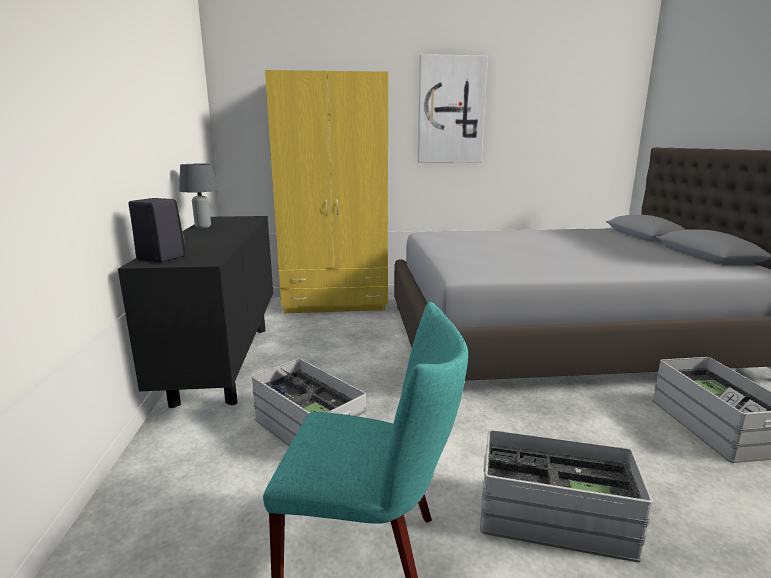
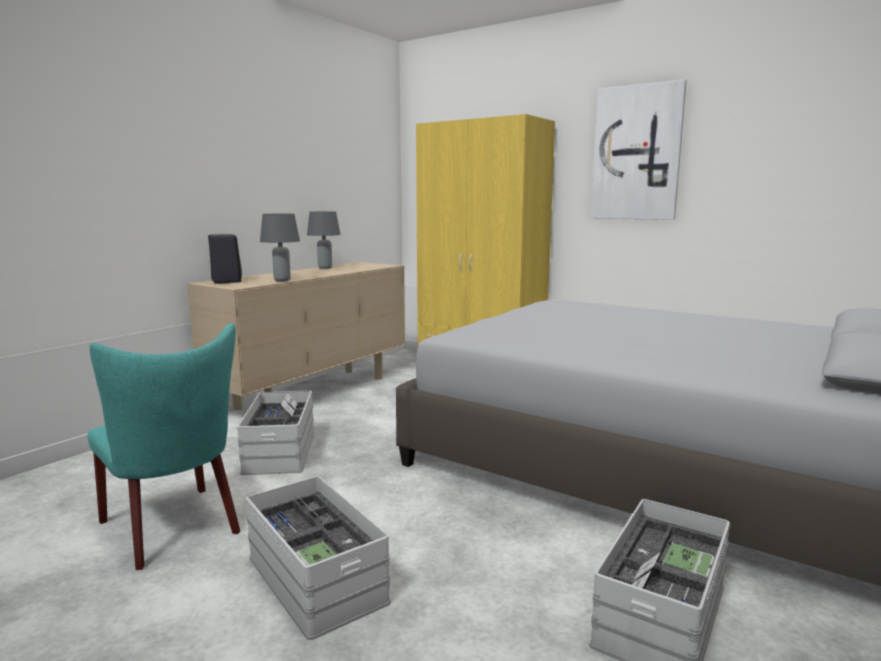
camera: 40 degrees right, 5 degrees down
(222, 247) = (282, 280): none -> grey table lamp
(225, 362) = (314, 392): black dresser -> beige dresser

